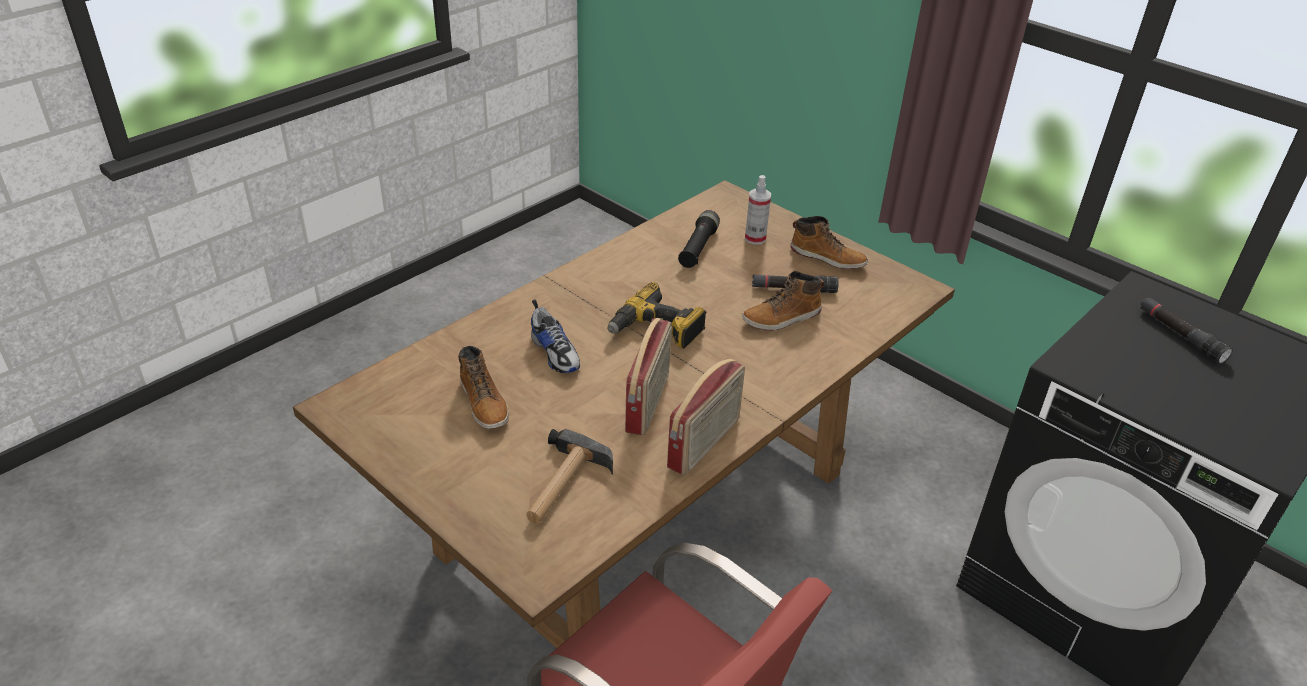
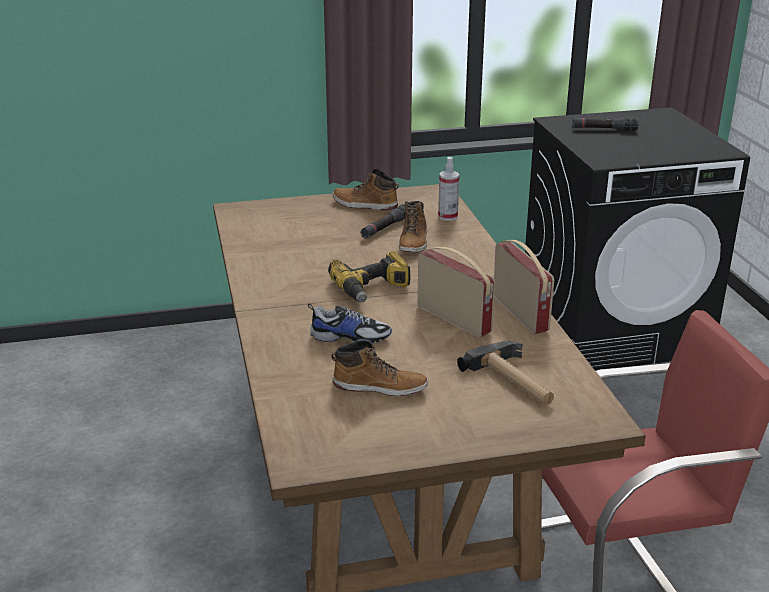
camera: 55 degrees left, 10 degrees down
(698, 248) = (289, 241): black flashlight -> none
(755, 238) = (307, 219): spray bottle -> spray bottle (448, 216)
(828, 257) = (364, 205): boot -> boot turned 135 degrees counterclockwise

